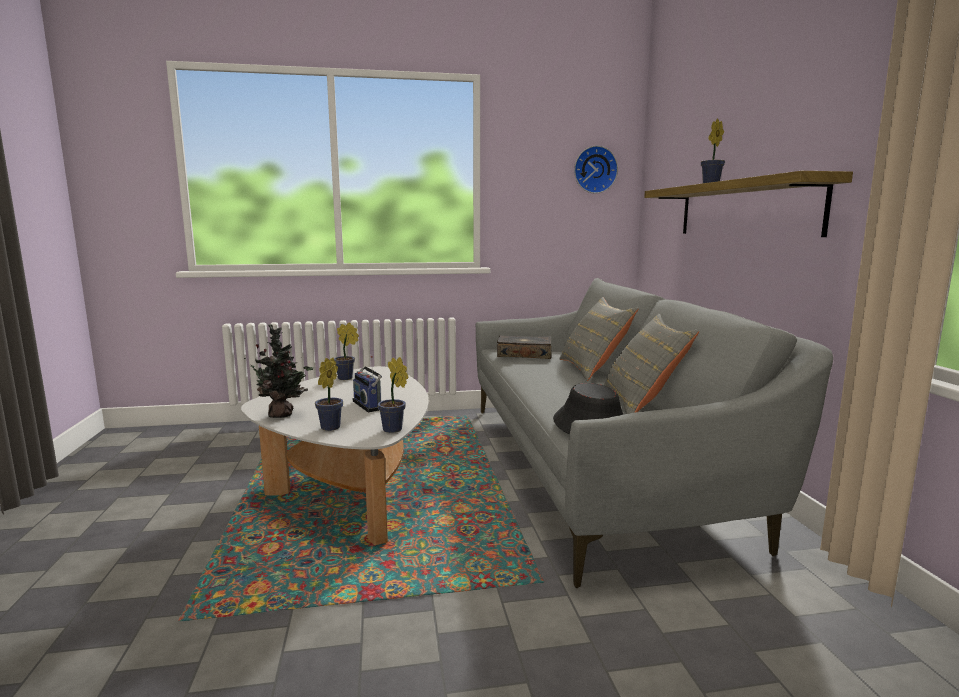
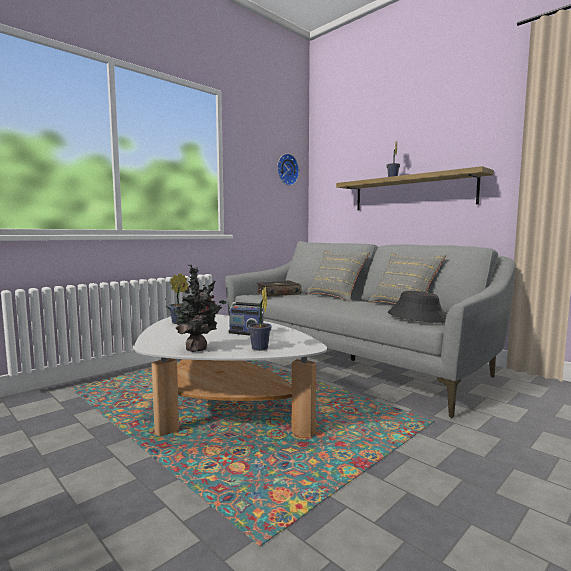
camera: 35 degrees left, 5 degrees down
(394, 430) = (308, 341): potted plant -> none

